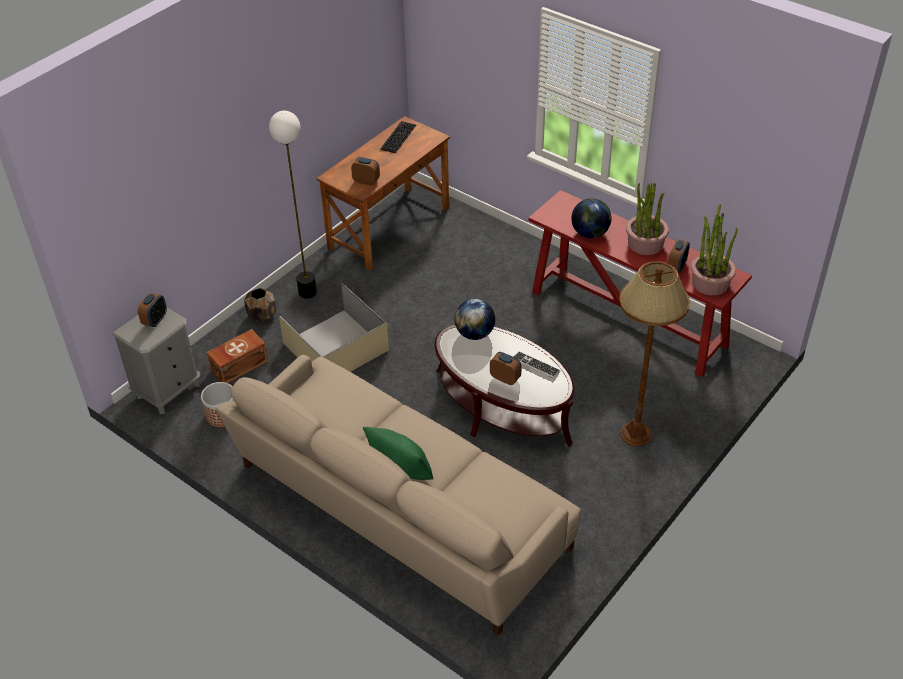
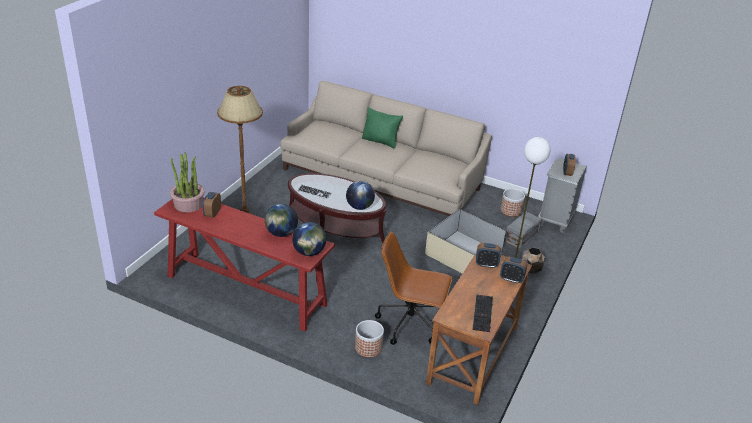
camera: 165 degrees right, 10 degrees down
(238, 365) = (522, 237): brown storage box -> grey storage box
(442, 263) = (410, 324): none -> brown office chair
(496, 243) = (368, 348): none -> planter
(505, 378) = (332, 185): alarm clock -> alarm clock (511, 279)
(559, 208) = (309, 252): none -> globe
(645, 244) = (235, 228): potted plant -> none

